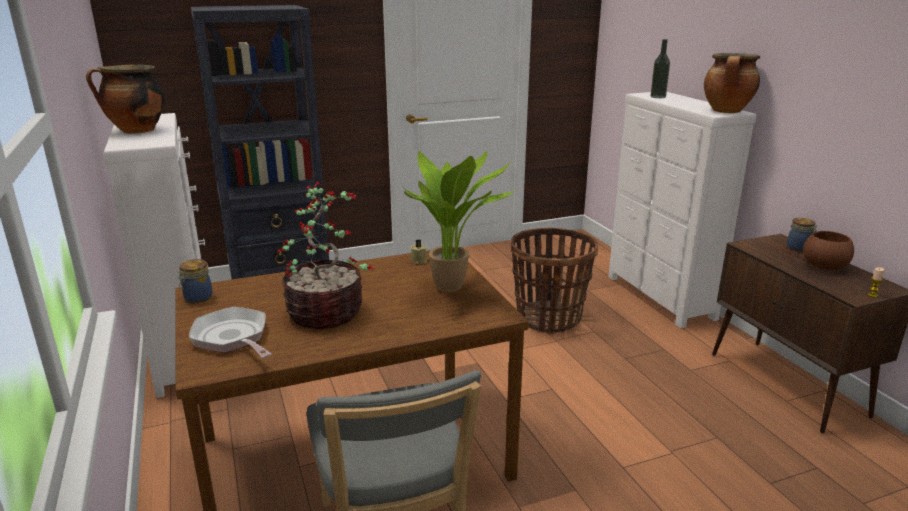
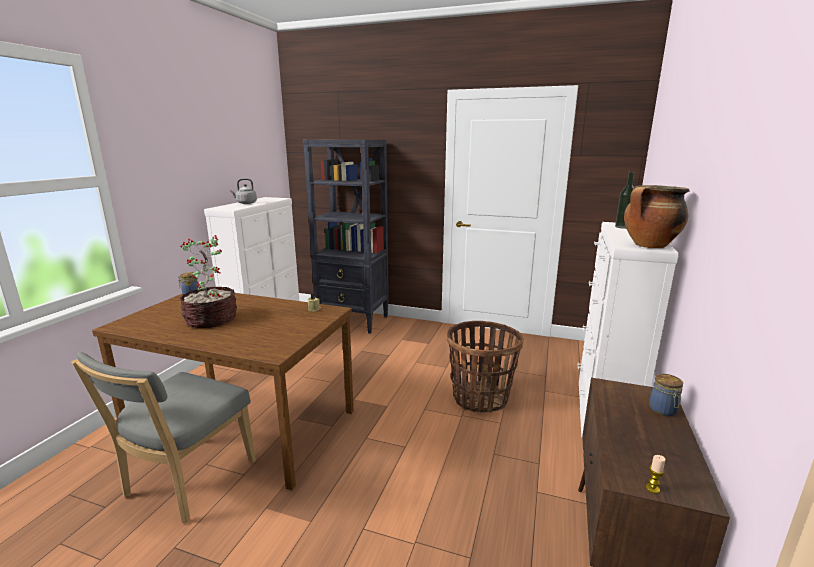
camera: 40 degrees right, 5 degrees down
(136, 131) = (245, 203): cooking pot -> grey kettle
(233, 338) = (156, 317): frying pan -> none
(454, 287) = (292, 330): potted plant -> none
(824, 266) = (657, 437): brown bowl -> none

